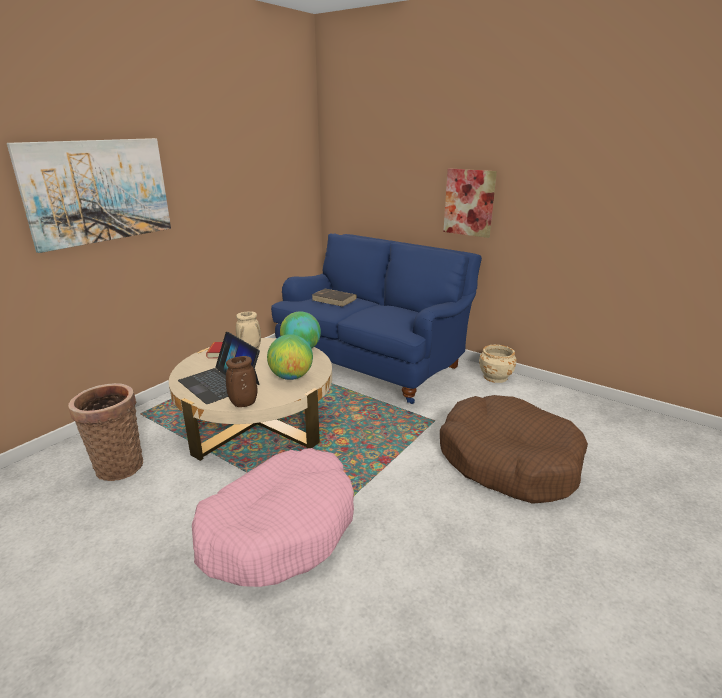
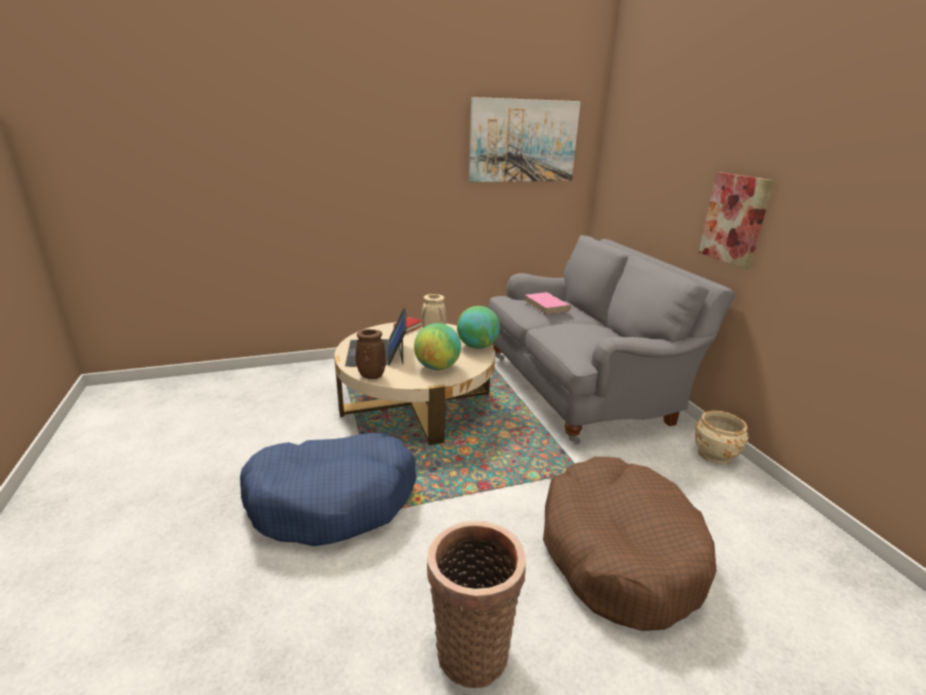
camera: 35 degrees right, 0 degrees up
(98, 191) = (338, 161): picture -> picture (523, 141)
(118, 465) = (288, 396): basket -> basket (471, 647)
(279, 528) = (333, 499): pink dog bed -> blue dog bed
(334, 299) = (547, 306): brown book -> pink book
(373, 362) = (581, 388): blue sofa -> grey sofa

